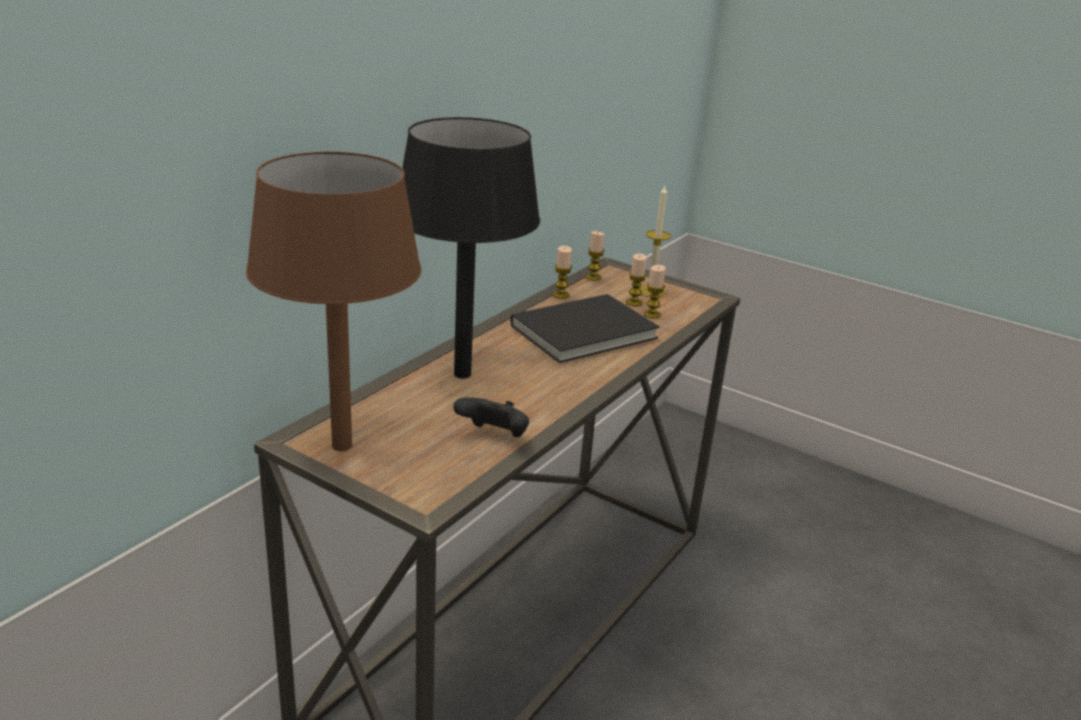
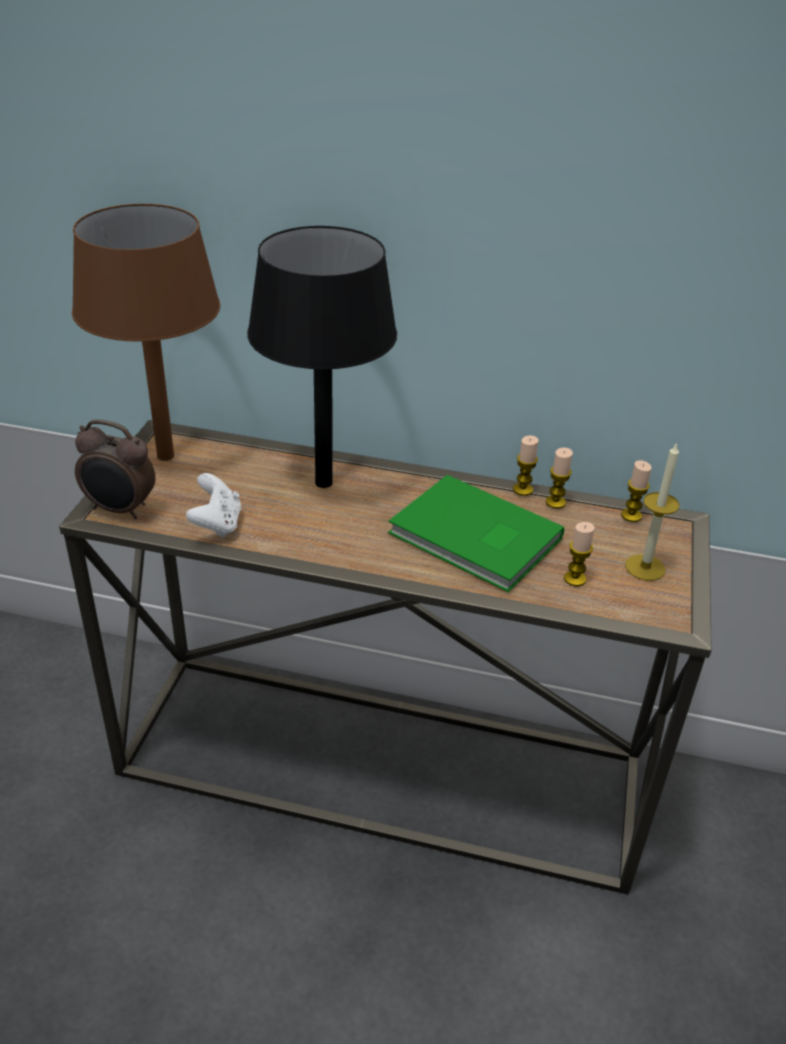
camera: 70 degrees right, 10 degrees up
(429, 487) = (120, 510): none -> alarm clock
(494, 436) = (217, 524): black game controller -> white game controller
(587, 333) = (475, 538): black book -> green book
(634, 302) = (595, 559): candle -> candle (522, 489)

